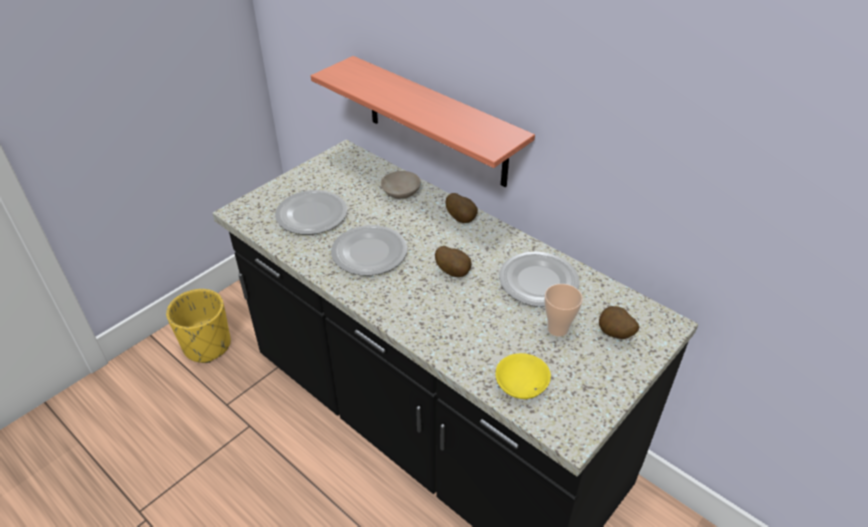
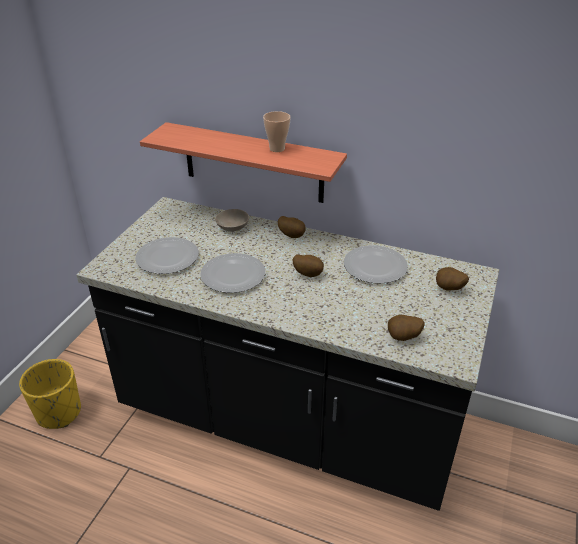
camera: 20 degrees left, 5 degrees down
(521, 383) = (403, 338): yellow bowl -> potato
(557, 329) = (407, 295): cup -> cup (277, 149)

